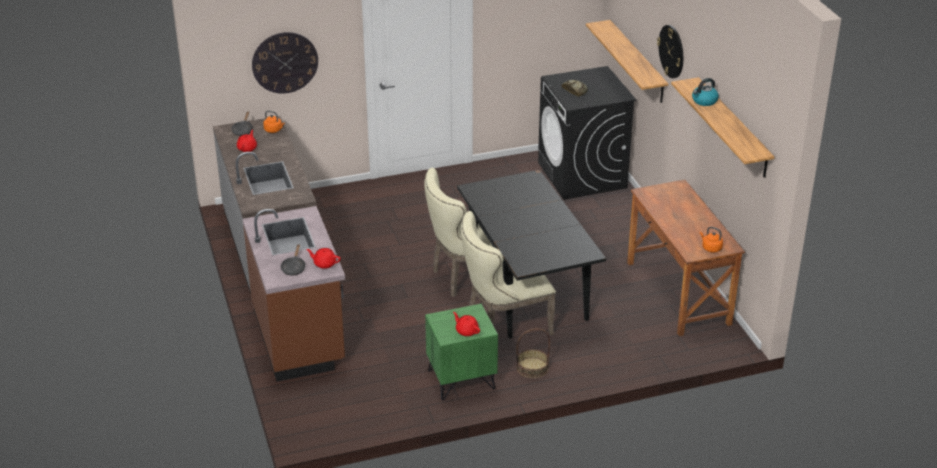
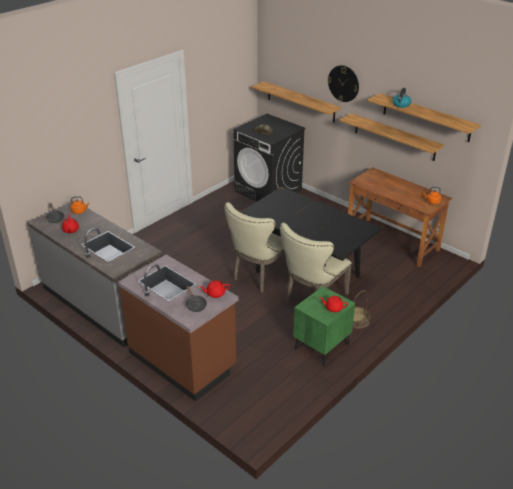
camera: 30 degrees left, 0 degrees up
(285, 62) = (70, 157): wall clock -> none
(707, 144) = (394, 137): none -> shelf

